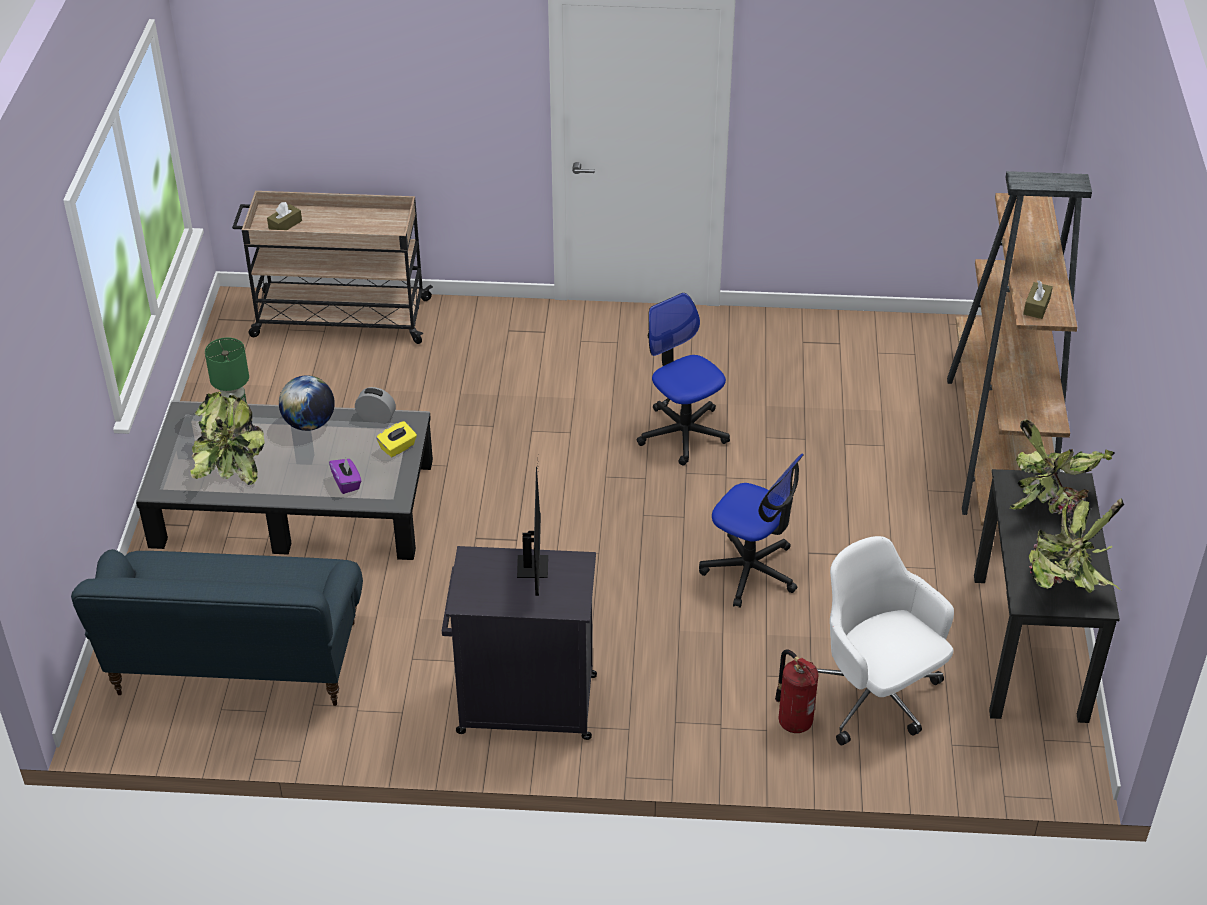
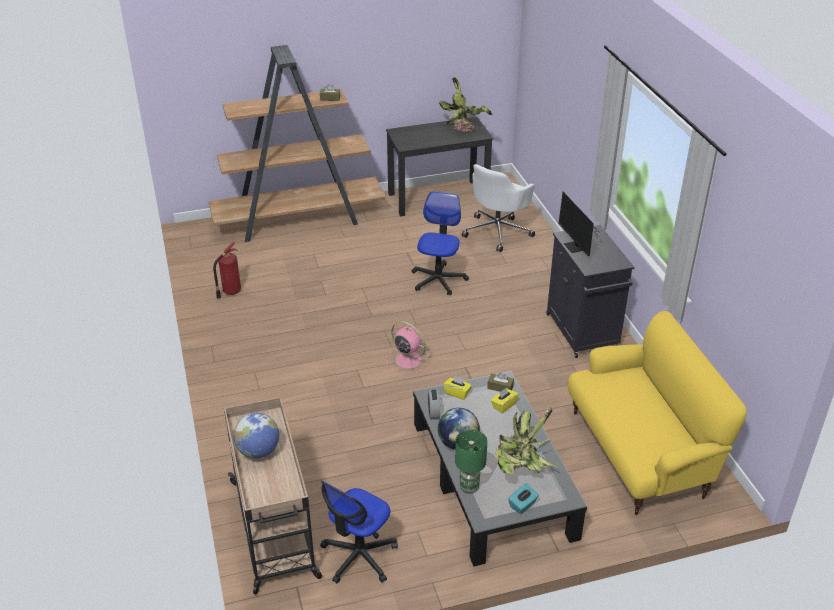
camera: 110 degrees left, 5 degrees down
(177, 447) = (523, 505): none -> turquoise tissue box
(237, 663) = (639, 453): blue sofa -> yellow sofa
(285, 224) = (274, 487): brown tissue box -> brown tissue box (500, 387)
(345, 222) = (258, 451): none -> globe
(346, 483) = (503, 405): purple tissue box -> yellow tissue box
(534, 562) = (576, 248): monitor -> monitor turned 90 degrees counterclockwise
(566, 485) = (407, 359): none -> pink fan
(683, 433) = (336, 324): office chair -> office chair (359, 556)
(794, 720) = (529, 250): fire extinguisher -> fire extinguisher (230, 291)
(1051, 499) = (411, 136): potted plant -> none

